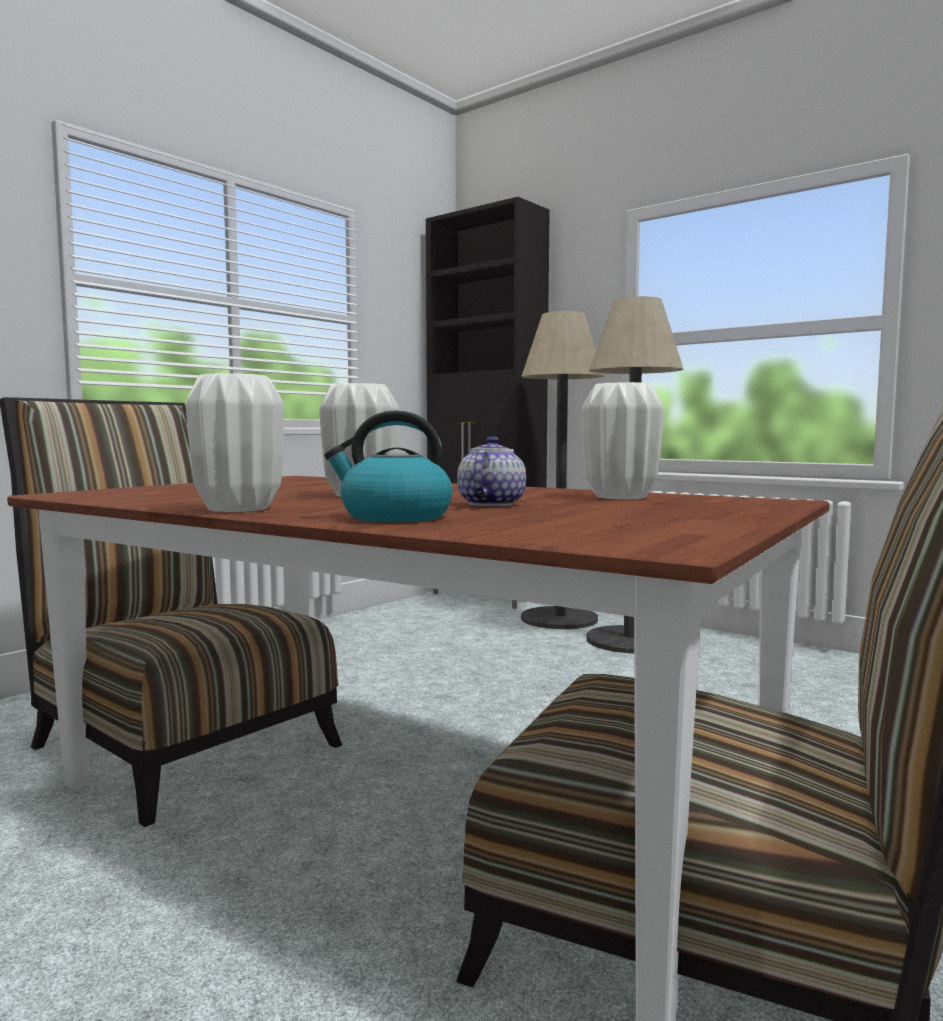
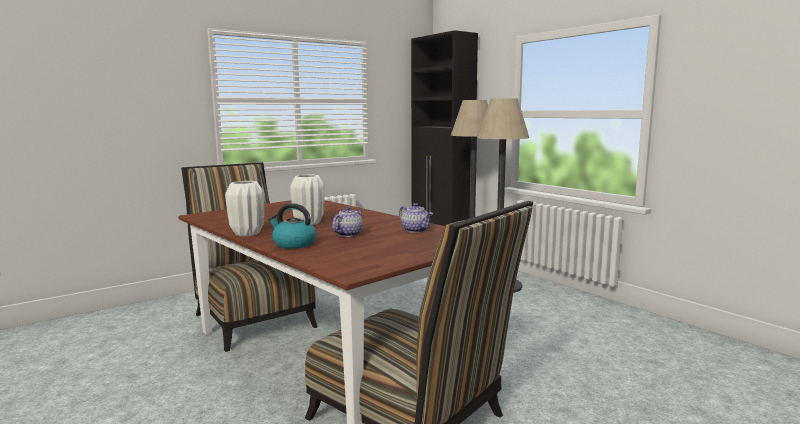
camera: 15 degrees right, 5 degrees up
(620, 497) = (416, 230): white vase -> teapot

